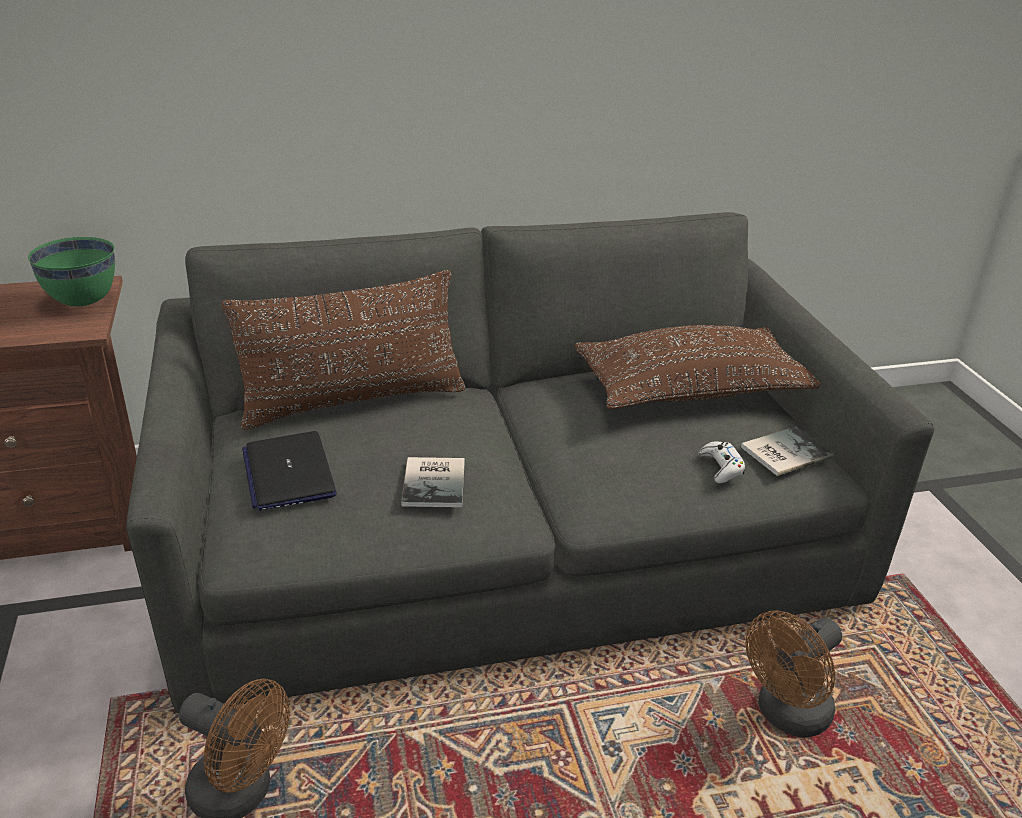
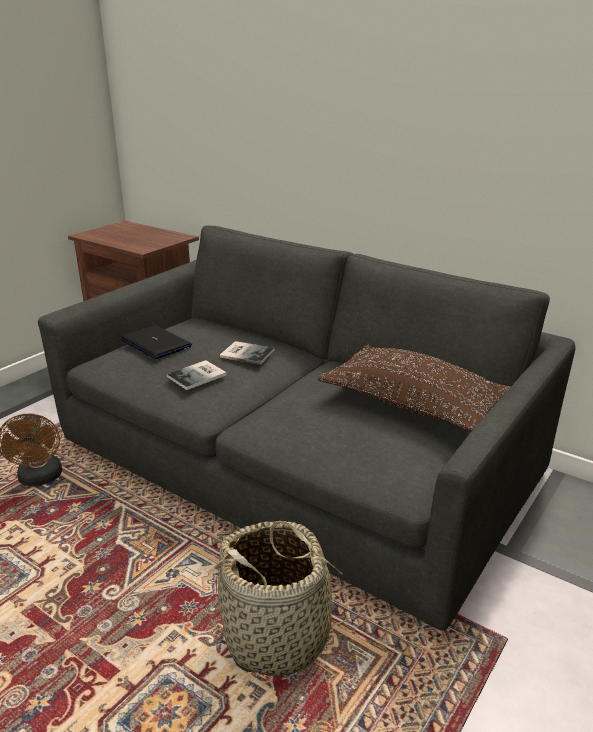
camera: 50 degrees right, 5 degrees down
(82, 302) = (164, 241): green bowl -> none
(288, 472) = (156, 343): laptop -> laptop turned 105 degrees clockwise
(353, 401) = (237, 331): brown pillow -> none
(721, 467) = (344, 446): white game controller -> none
(783, 452) = (399, 460): book -> book (246, 353)
(786, 716) = (278, 637): brown fan -> basket

